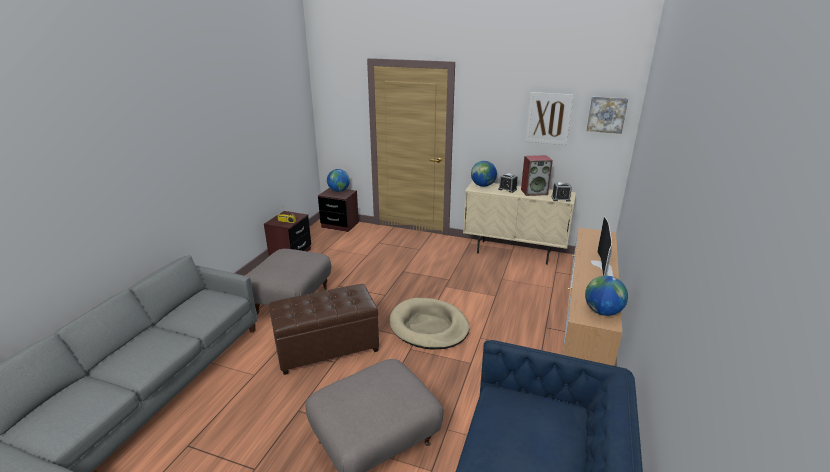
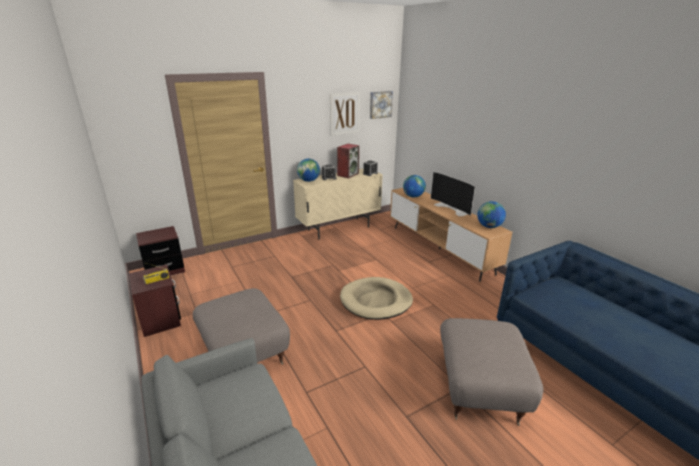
camera: 50 degrees left, 0 degrees up
(327, 347) = (341, 362): brown ottoman -> none
(339, 191) = (155, 233): globe -> globe (413, 196)

